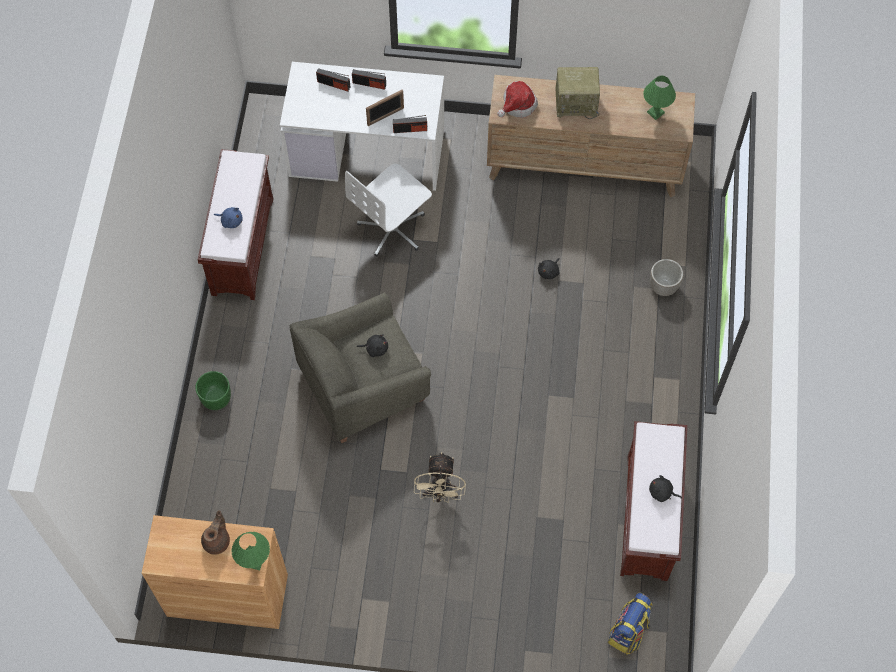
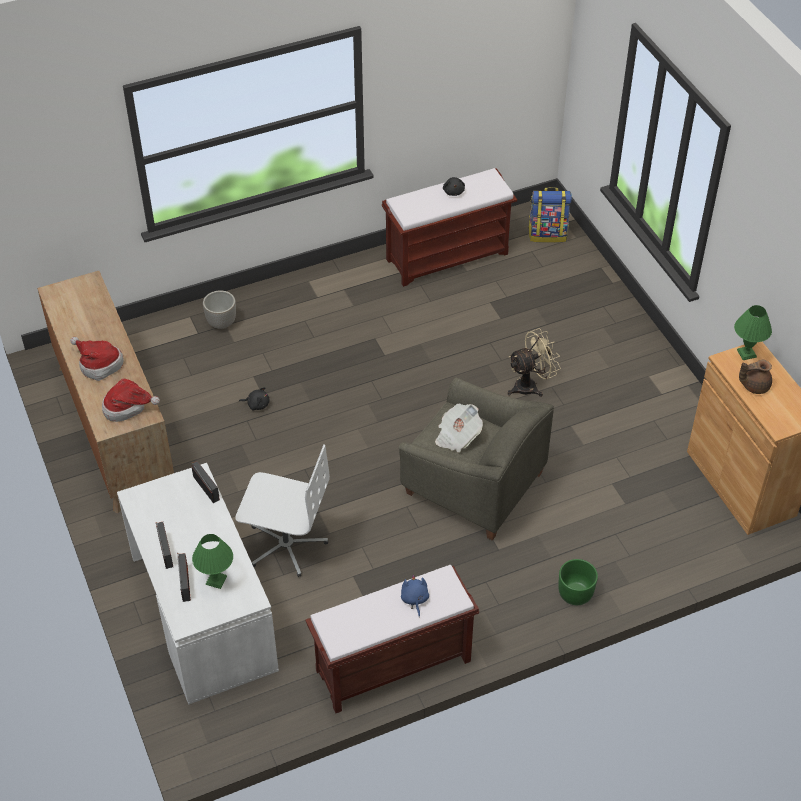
camera: 120 degrees left, 15 degrees down
(375, 348) = (457, 436): black plush toy -> newspaper
(385, 116) = (201, 516): picture frame -> none
(576, 103) = (98, 364): radio -> hat
(655, 112) = (77, 306): green table lamp -> green table lamp (216, 581)

